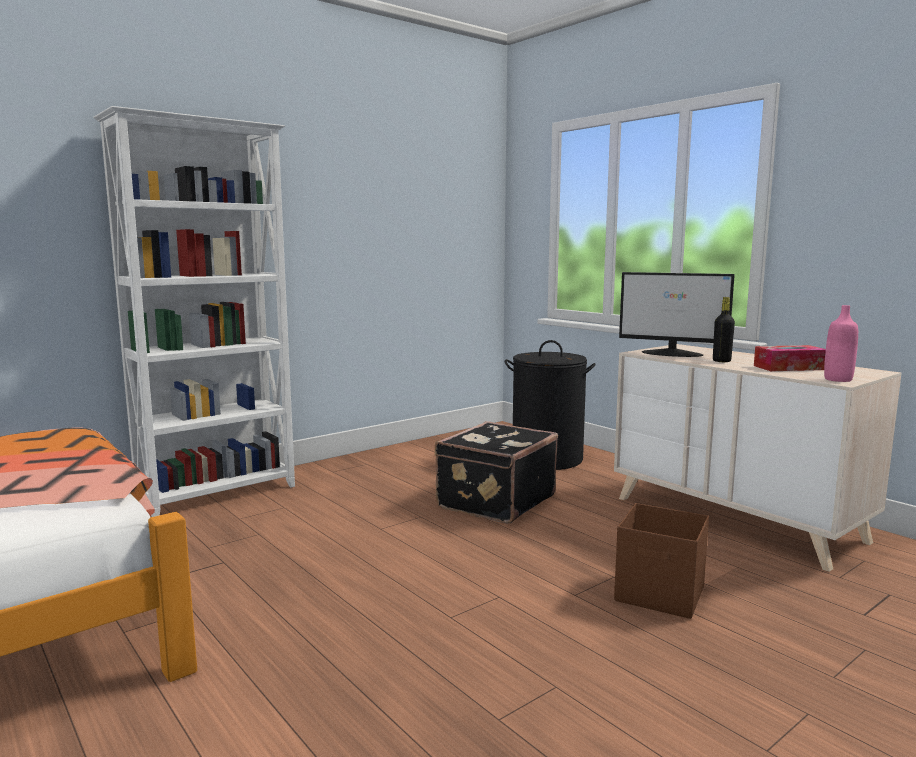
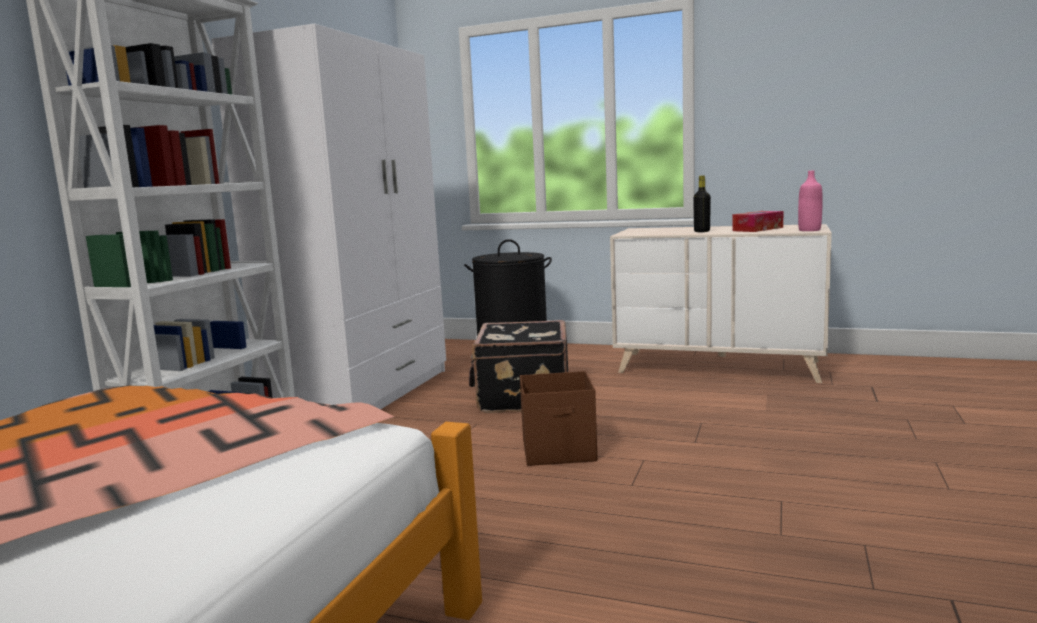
camera: 30 degrees left, 0 degrees up
(383, 464) = (363, 393): none -> white wardrobe
(661, 595) = (750, 425): brown storage box -> brown storage box (560, 451)
(673, 353) = (652, 232): monitor -> none

